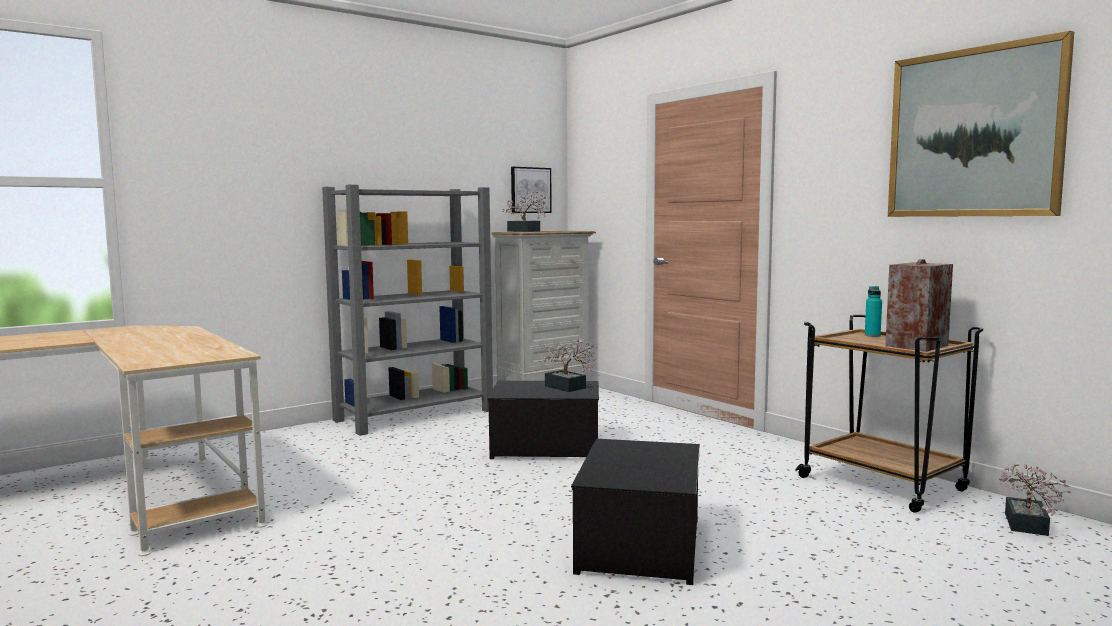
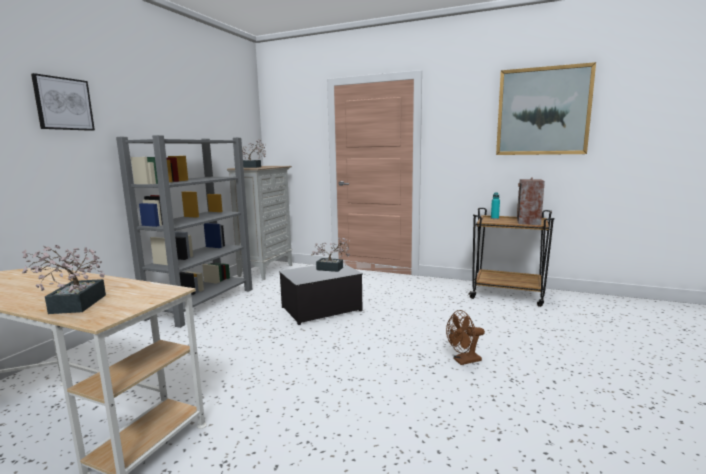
camera: 30 degrees left, 5 degrees up
(530, 190) = (243, 139): picture -> picture (63, 104)
(641, 546) = (463, 361): storage box -> brown fan
(1026, 526) = (584, 303): potted plant -> potted plant (74, 306)

